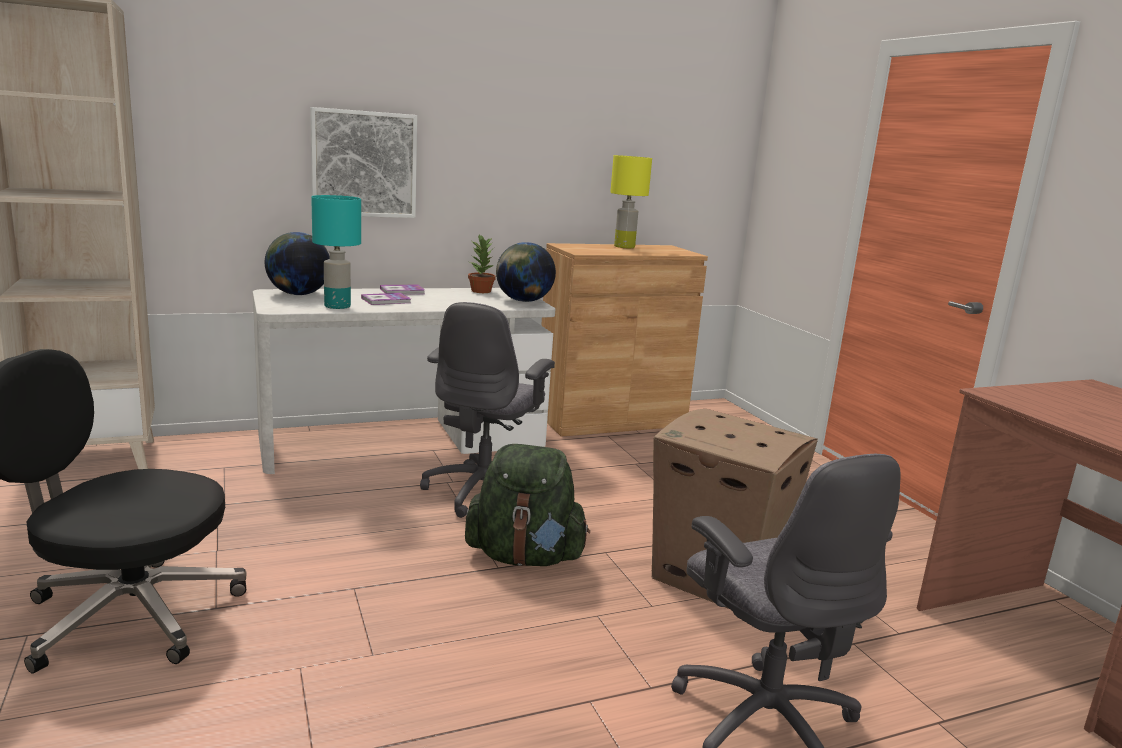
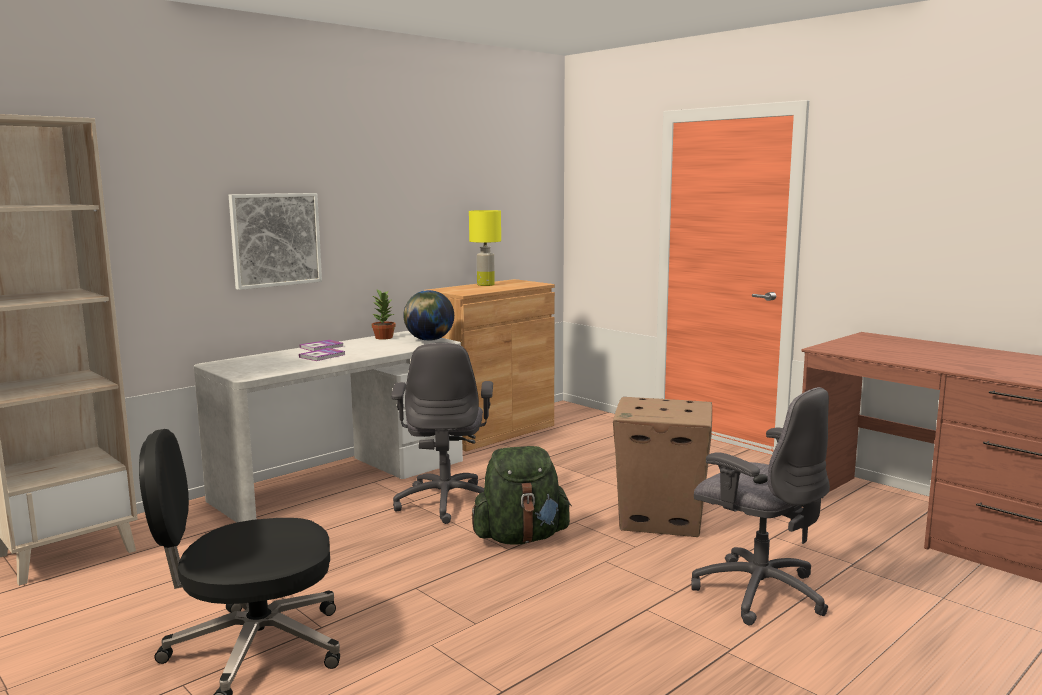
camera: 20 degrees left, 5 degrees down
(298, 294) = (240, 362): globe -> none
(337, 306) = (291, 366): turquoise table lamp -> none

